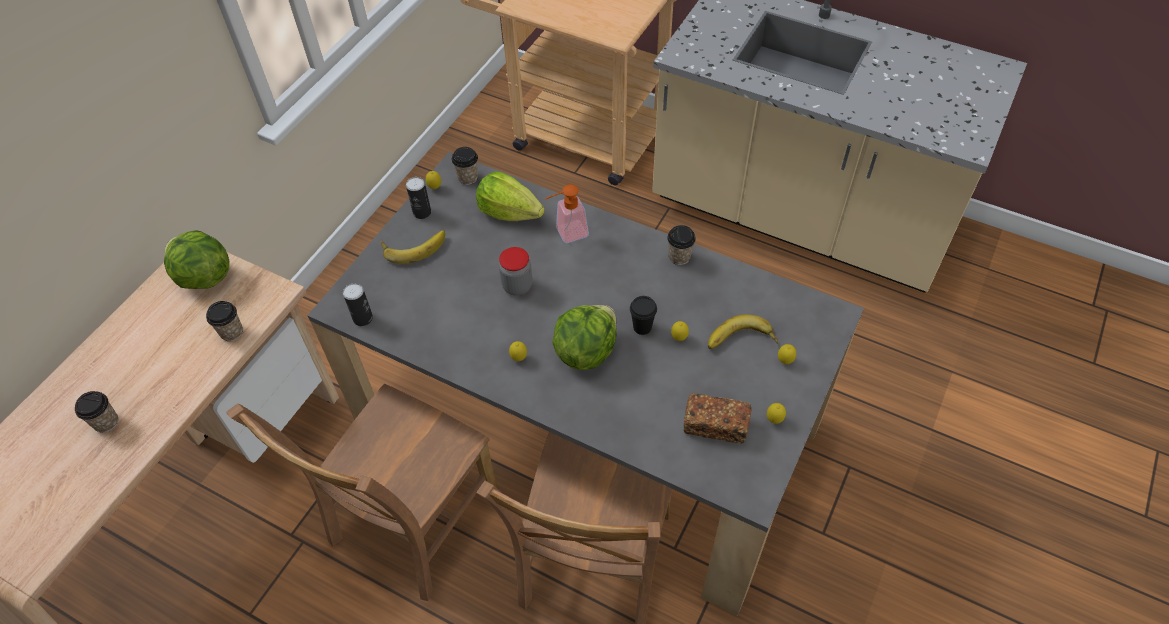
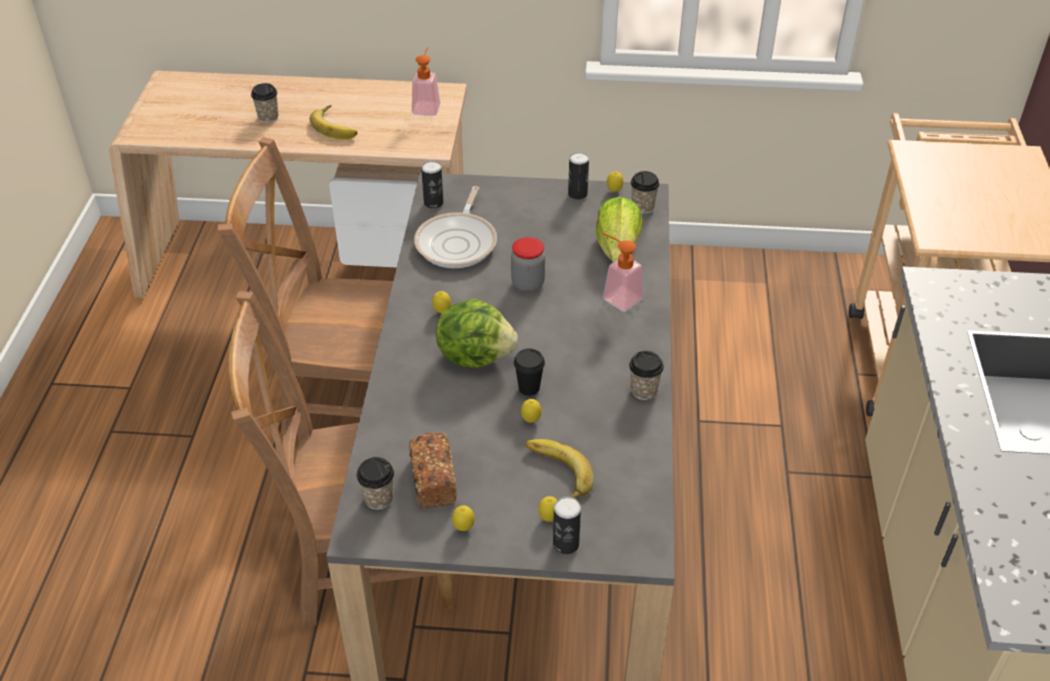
camera: 65 degrees right, 10 degrees down
(204, 277) = (427, 106): lettuce -> soap dispenser
(232, 332) = (380, 141): cup -> cup (378, 498)
(414, 246) = (534, 203): banana -> banana (337, 126)
(432, 317) = (458, 242): none -> frying pan
(812, 359) = (566, 544): none -> can

